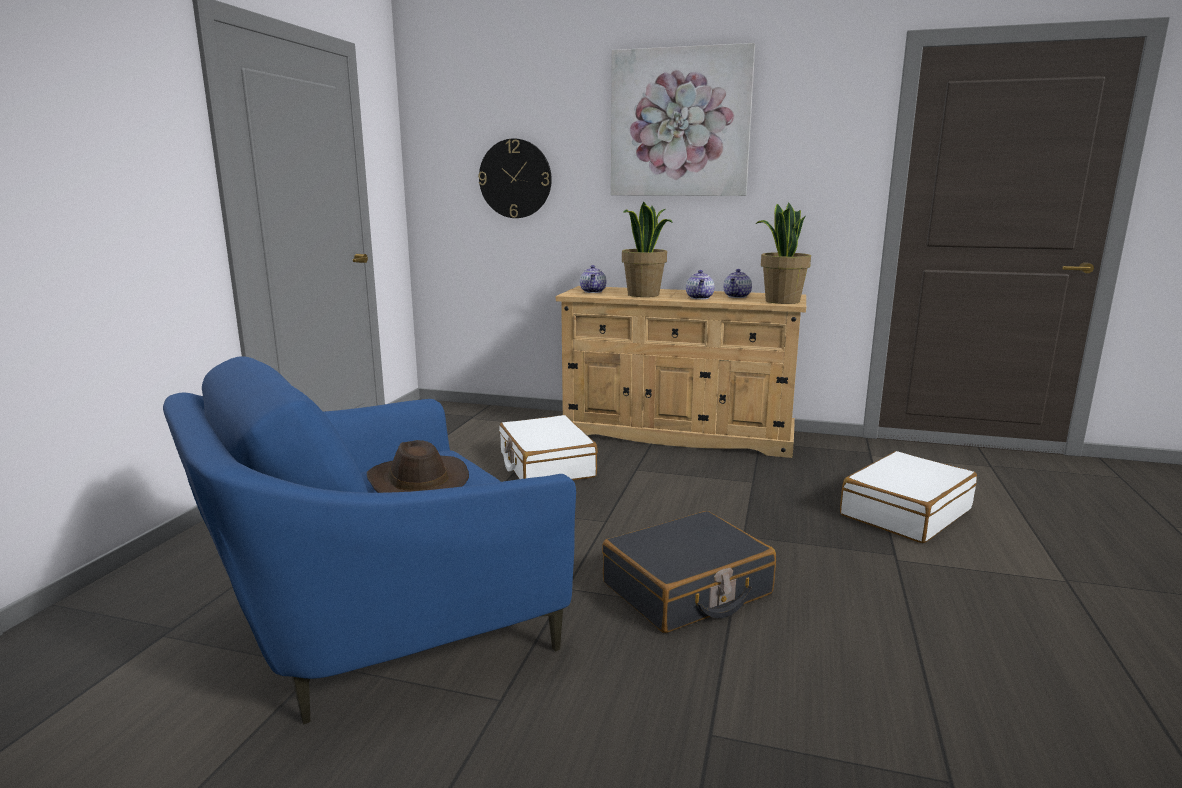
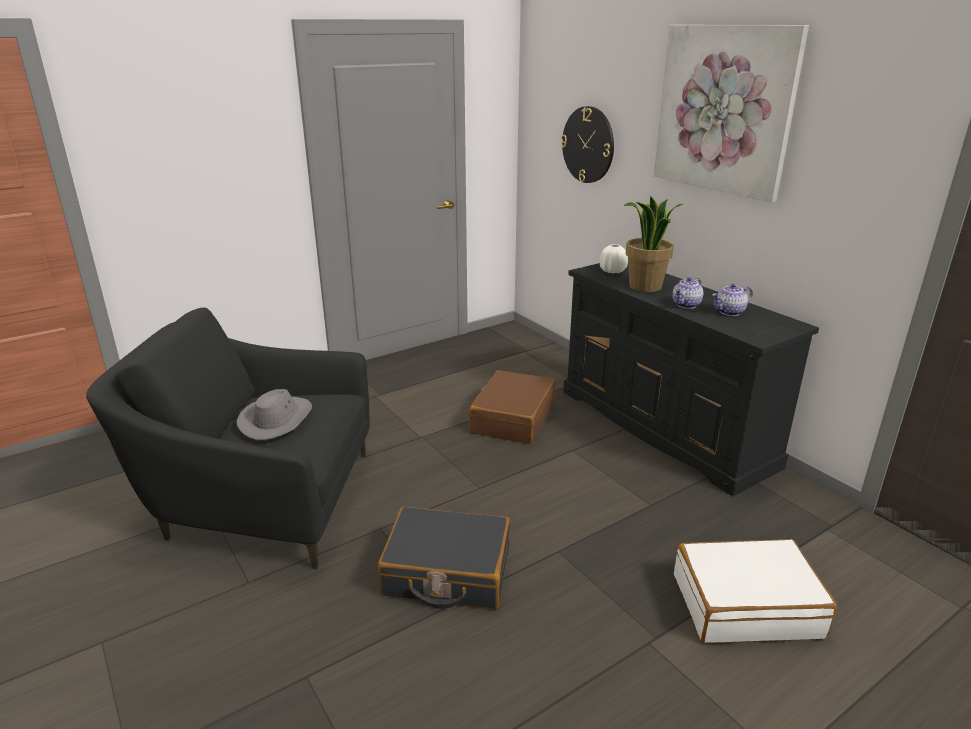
camera: 40 degrees right, 10 degrees up
(382, 626) = (261, 501): blue armchair -> black armchair
(416, 483) = (277, 420): brown hat -> grey hat
(546, 465) = (512, 418): white suitcase -> brown suitcase
(593, 291) = (612, 271): teapot -> white vase
(678, 434) = (665, 427): beige dresser -> black dresser
(781, 301) = (758, 332): potted plant -> none

